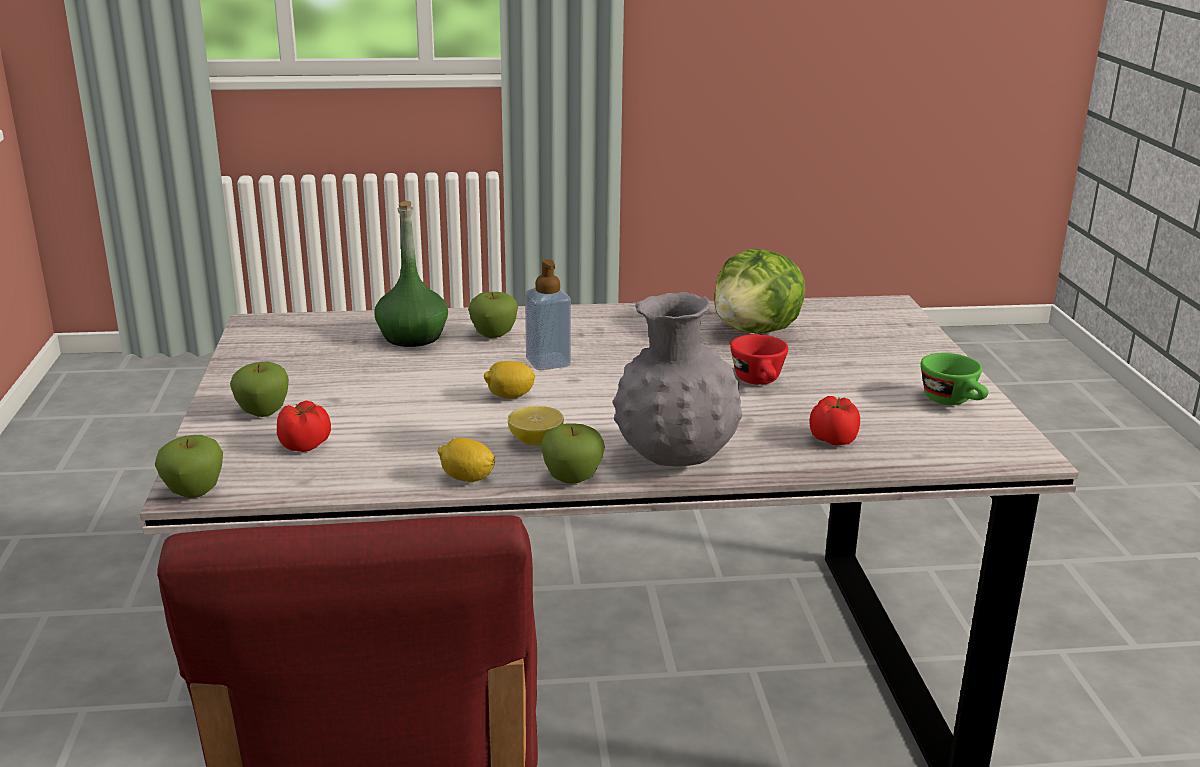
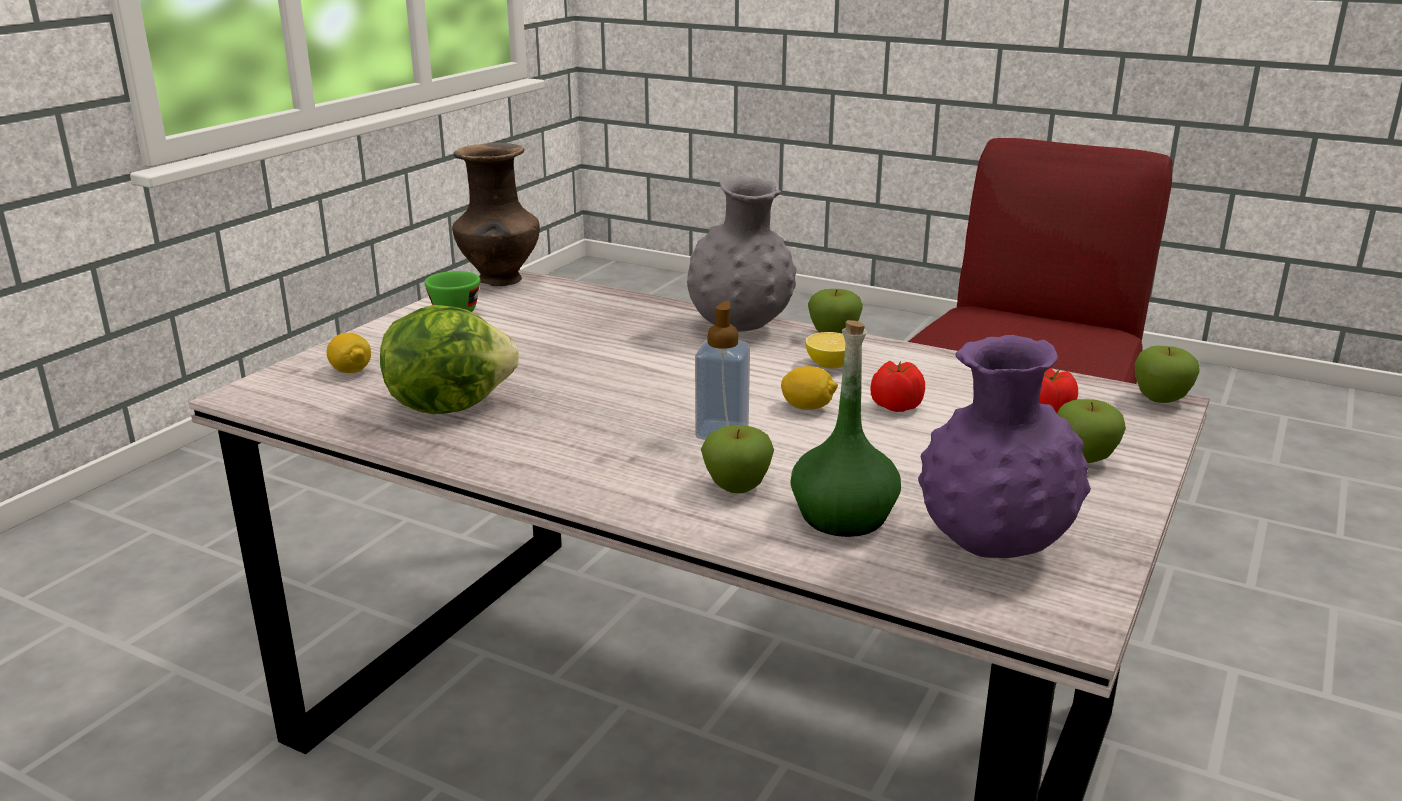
camera: 145 degrees left, 0 degrees up
(310, 343) = (993, 548): none -> purple vase
(467, 479) = (915, 354): lemon -> lemon (351, 371)
(760, 382) = (561, 359): red cup -> none
(834, 439) = (600, 311): tomato -> tomato (895, 406)
(1014, 448) = (500, 280): none -> brown vase

